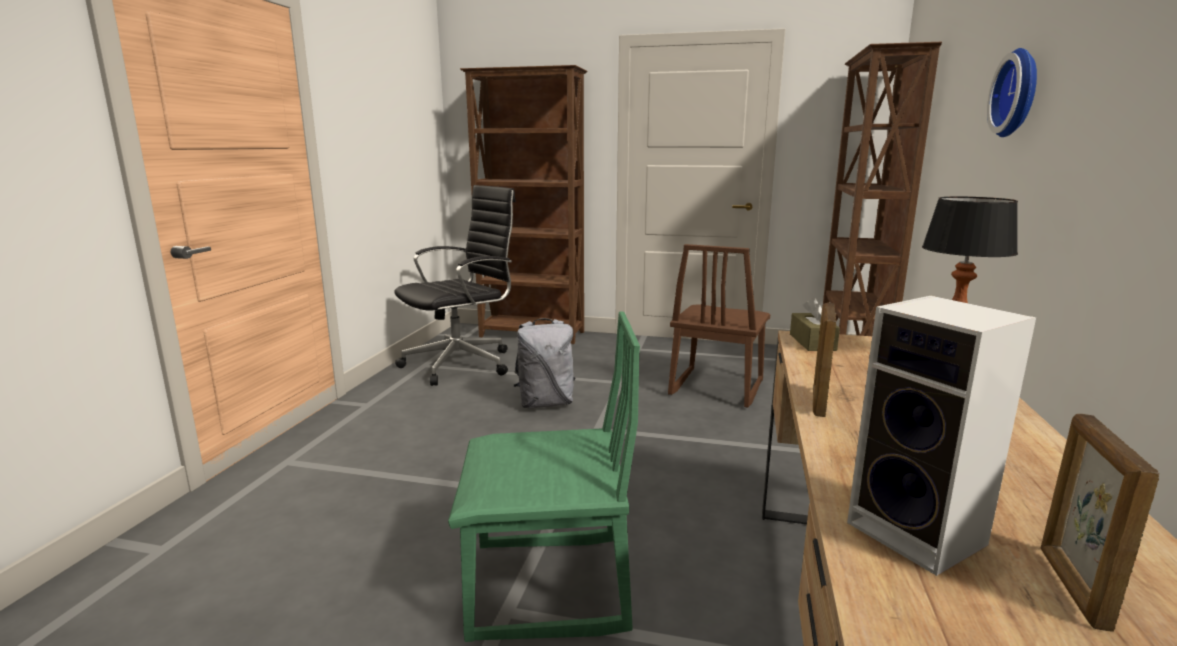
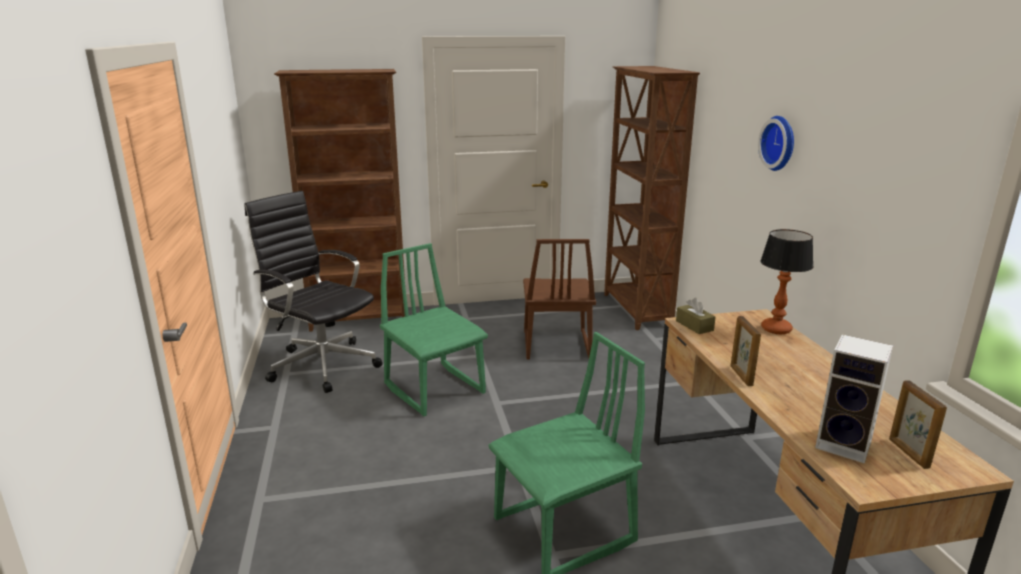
camera: 25 degrees left, 5 degrees up
(462, 364) = (322, 364): black office chair -> black office chair turned 75 degrees counterclockwise
(545, 403) = (435, 389): grey backpack -> green chair

